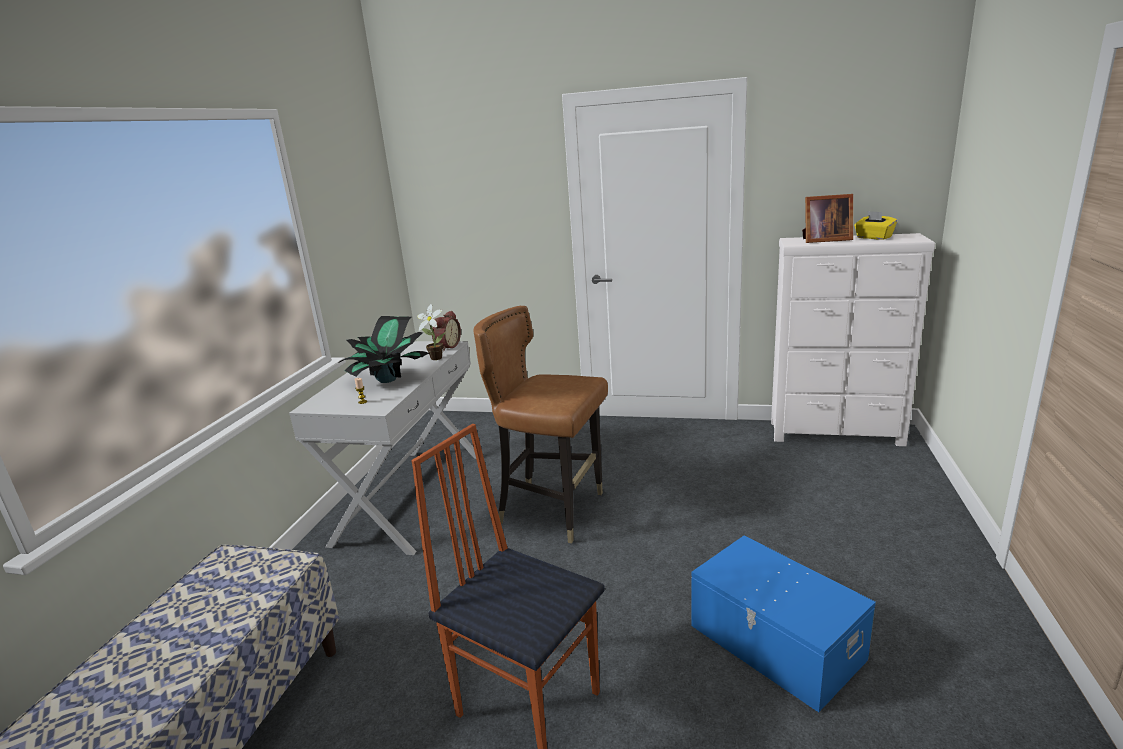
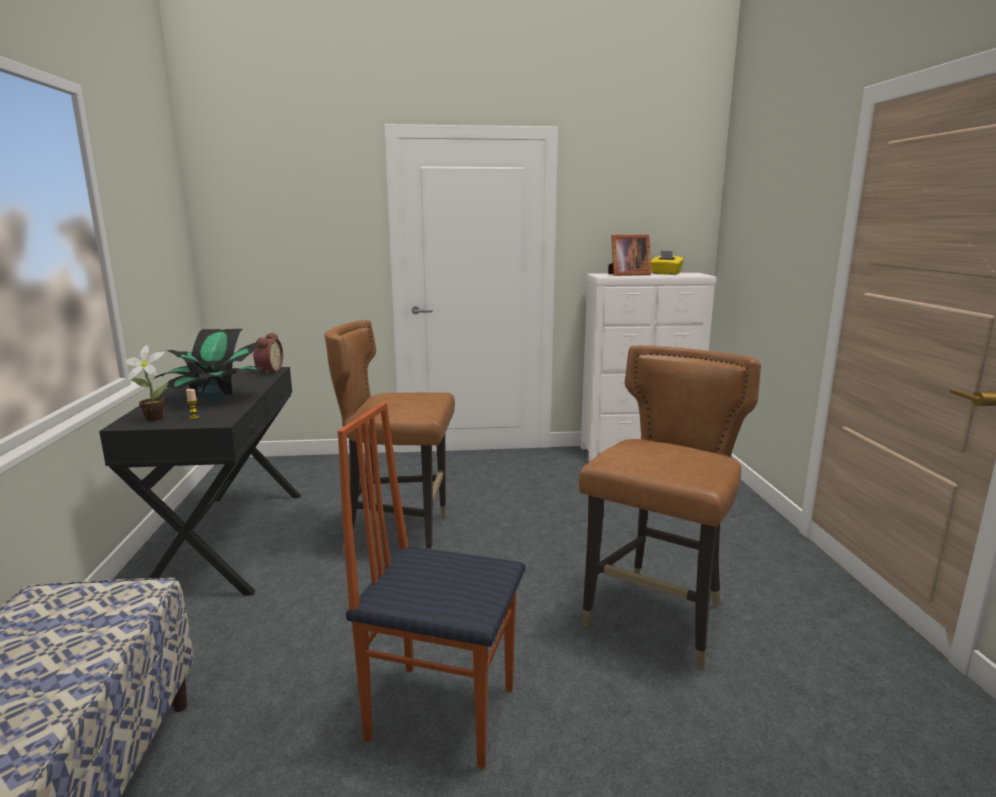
camera: 20 degrees left, 5 degrees down
(411, 497) = (229, 540): white console table -> black console table
(435, 358) = (260, 380): potted plant -> potted plant (152, 418)
(775, 643) = (657, 619): blue storage box -> brown chair

